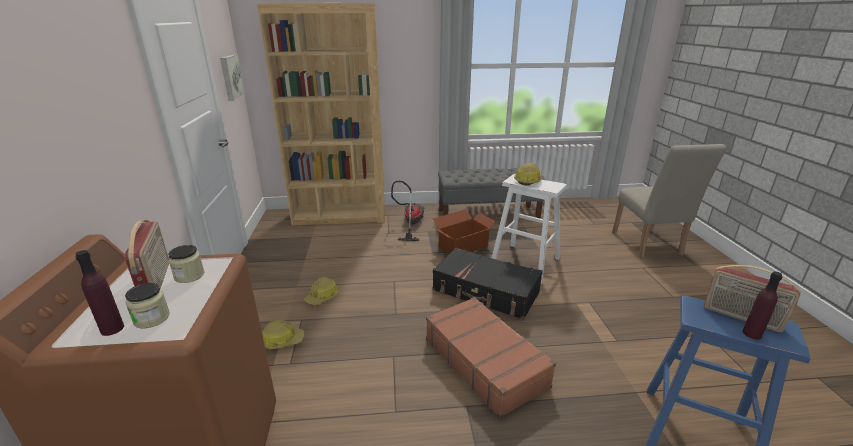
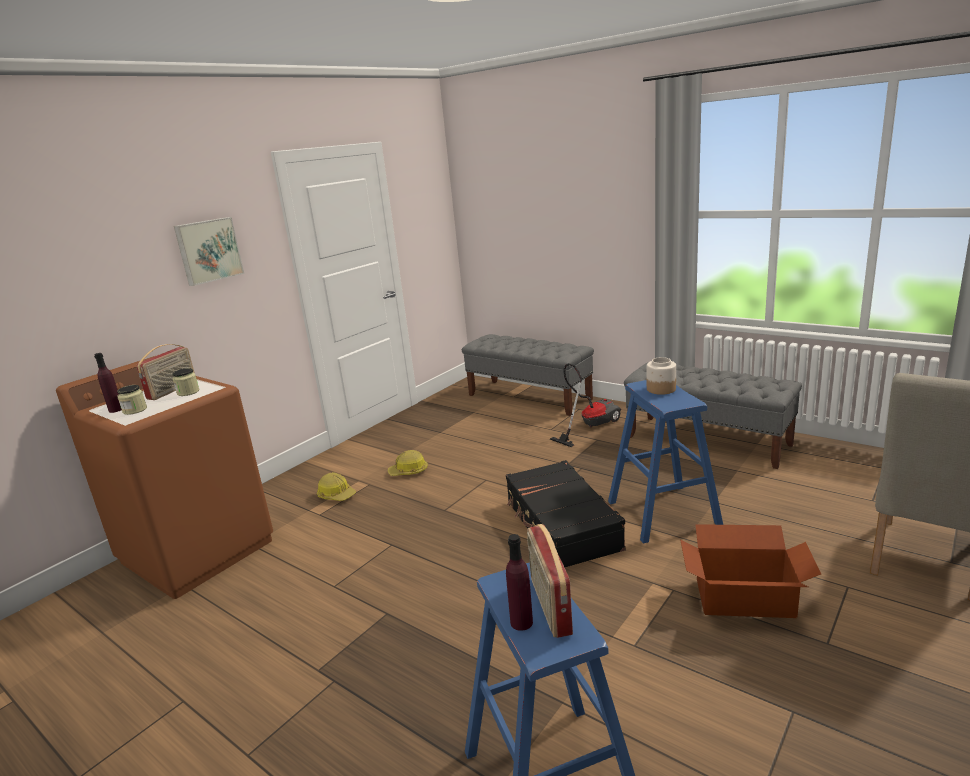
camera: 45 degrees right, 5 degrees down
(230, 77) = (429, 226): picture -> picture (208, 250)
(340, 215) = (529, 397): brown bookcase -> grey bench
(464, 246) = (613, 469): cardboard box -> cardboard box (745, 599)
(485, 361) = (456, 588): brown suitcase -> none
(525, 262) = (663, 513): white stool -> blue stool
(528, 180) = (660, 389): hard hat -> jar

